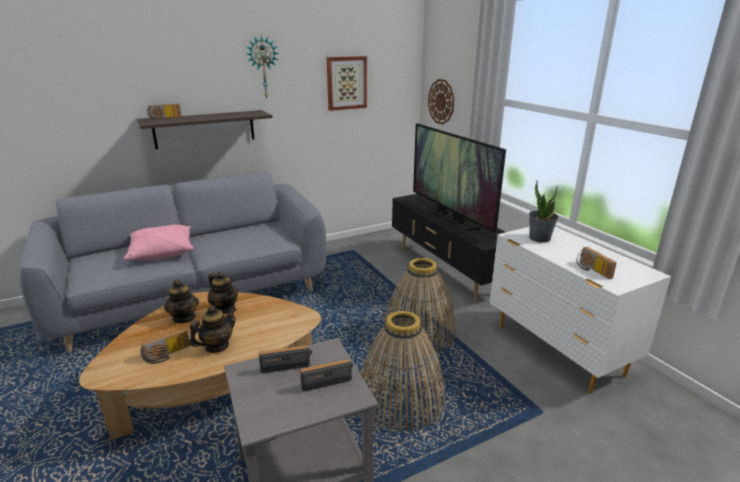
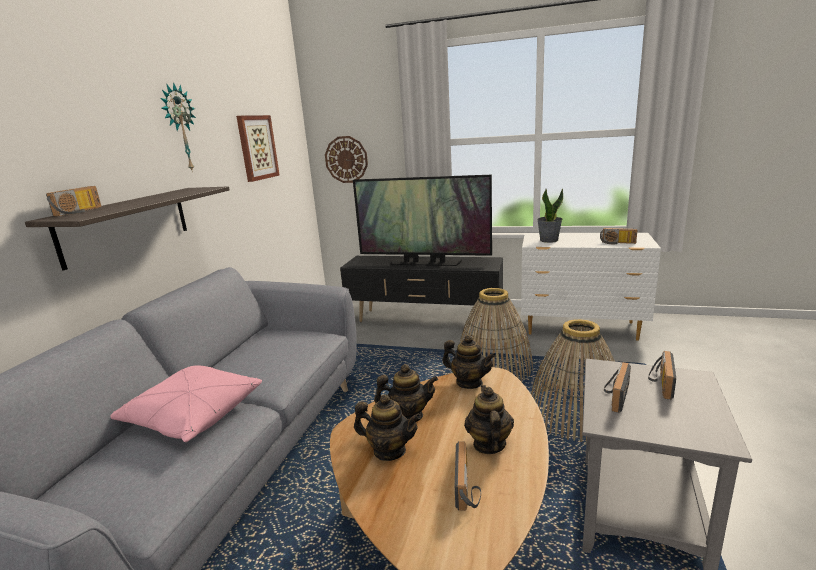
camera: 45 degrees left, 5 degrees down
(286, 312) = (469, 383): none -> teapot

